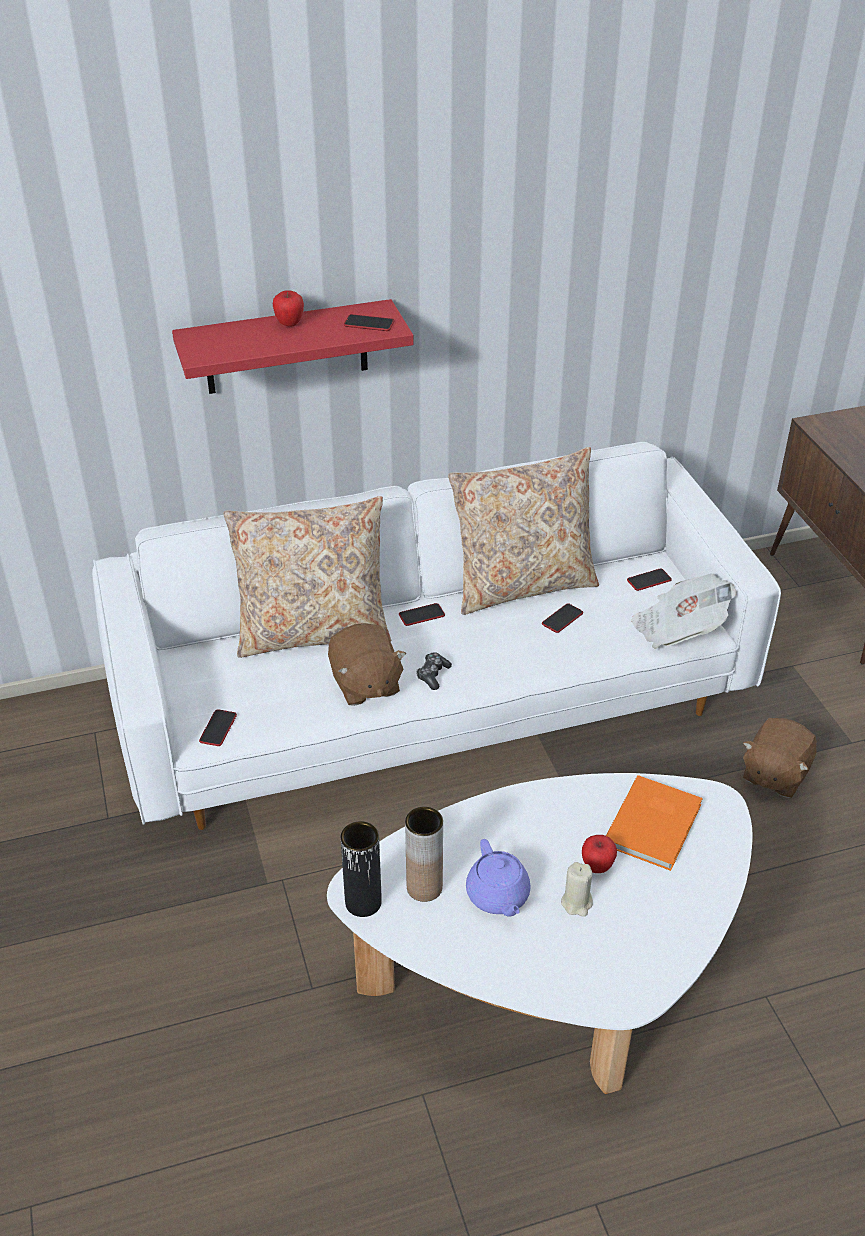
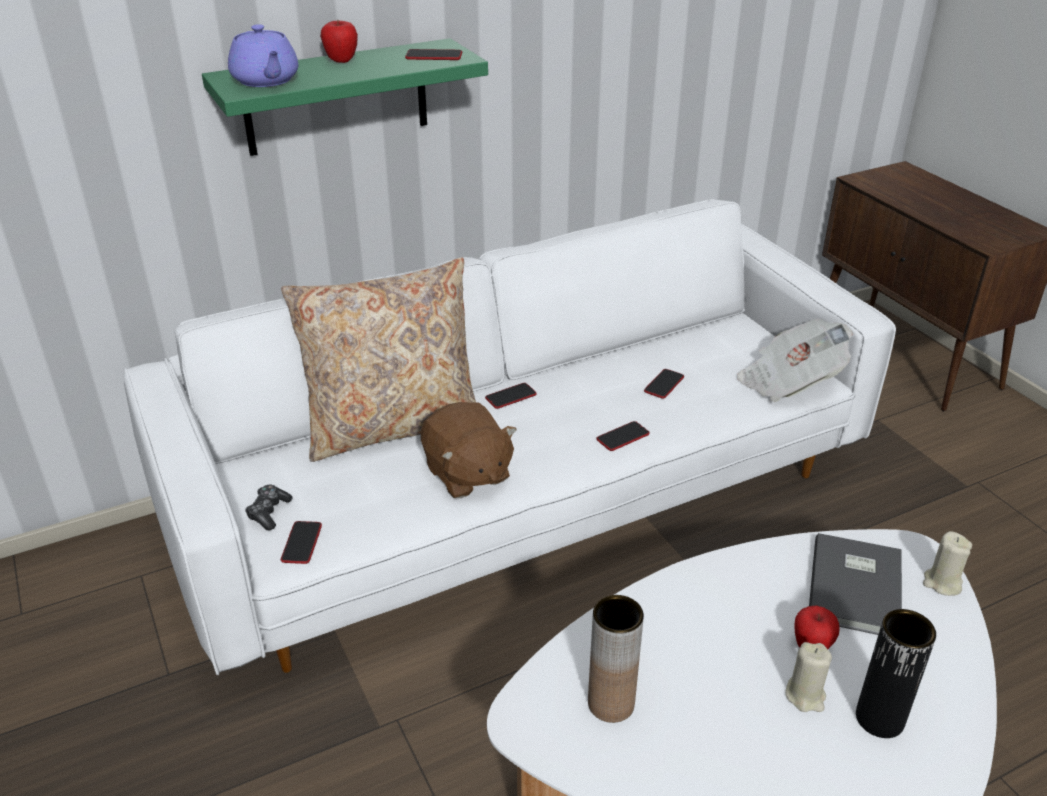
camera: 10 degrees left, 5 degrees down
(286, 347) = (336, 97): red shelf -> green shelf
(363, 902) = (538, 735): black vase -> black vase (879, 718)
(433, 675) = (542, 455): game controller -> game controller (269, 512)
(498, 896) = (706, 701): purple teapot -> purple teapot (266, 81)
(522, 585) = (610, 357): beige pillow -> none
(649, 580) = (739, 340): phone -> phone (623, 437)
(656, 824) = (858, 587): orange book -> grey book
(728, 830) = (942, 583): none -> beige candle
(774, 774) = (905, 527): brown plush toy -> none

